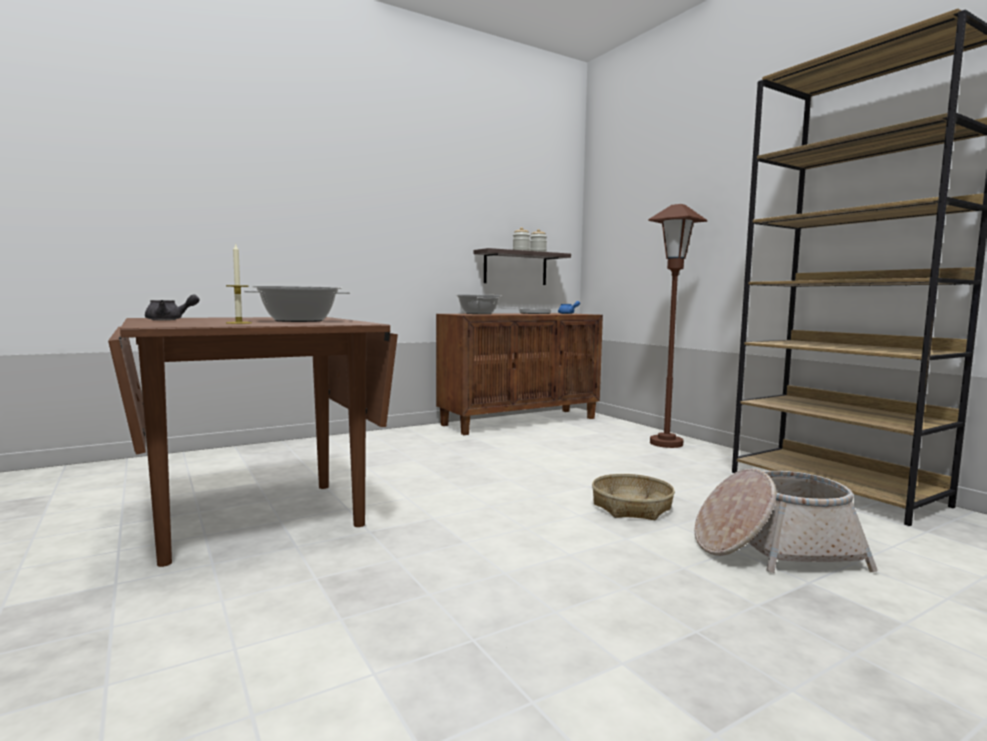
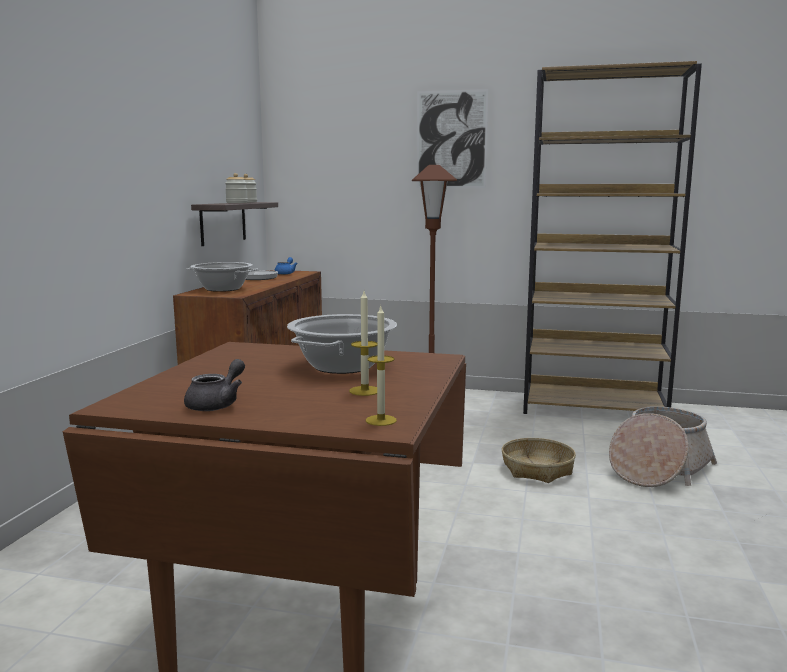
camera: 45 degrees left, 5 degrees up
(167, 325) = (381, 420): none -> candle
(718, 180) = (451, 139): none -> picture

